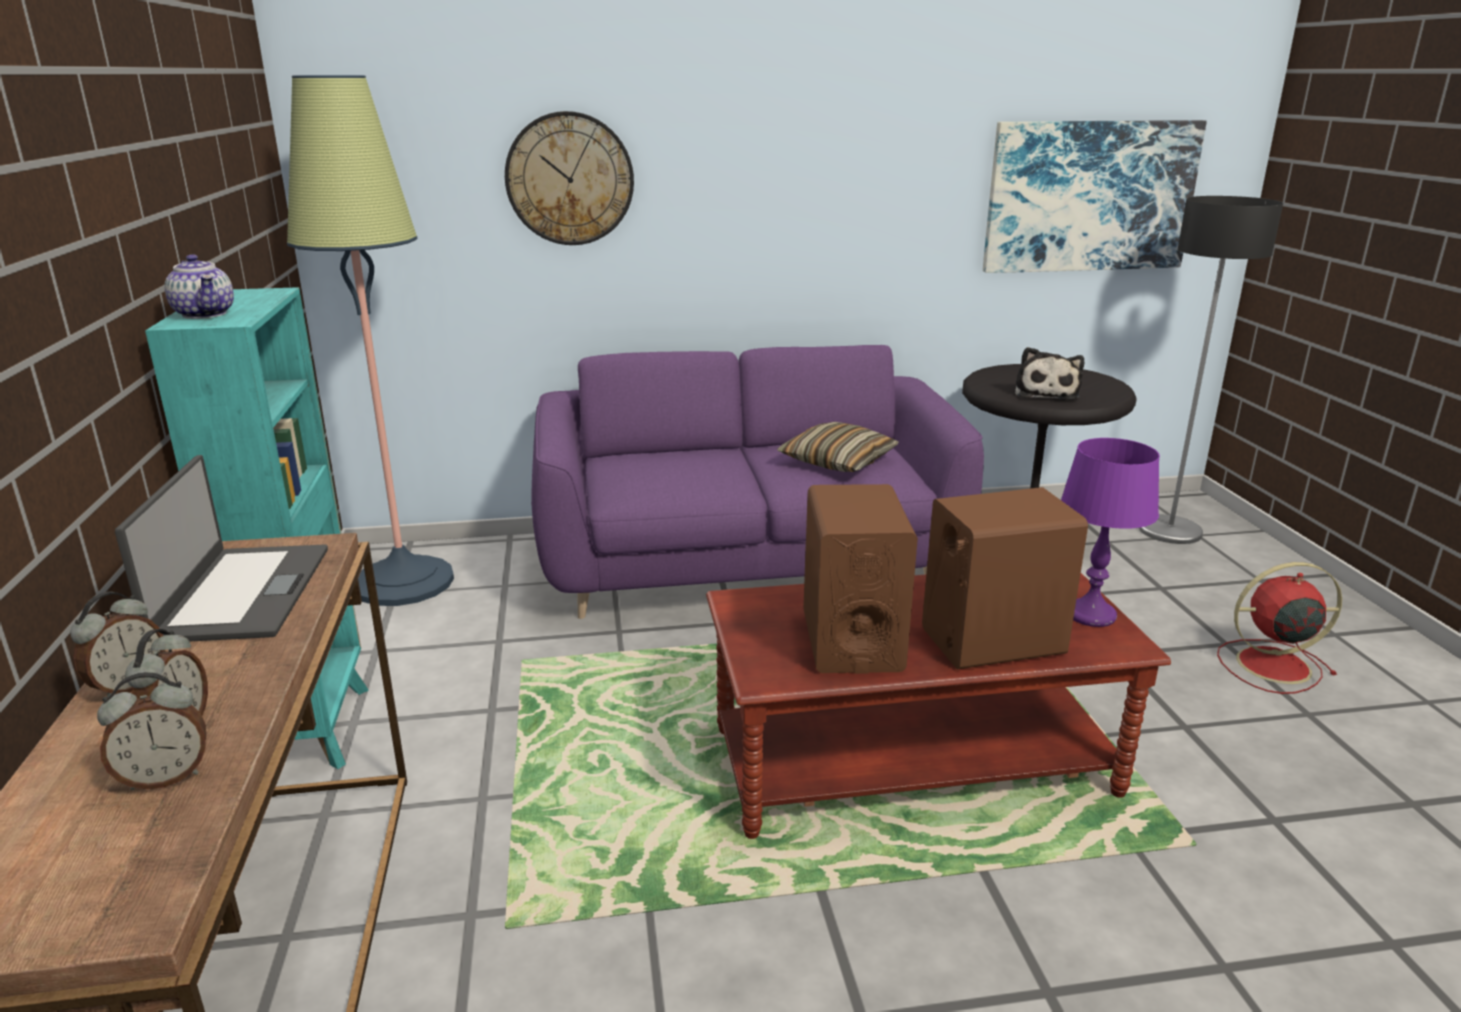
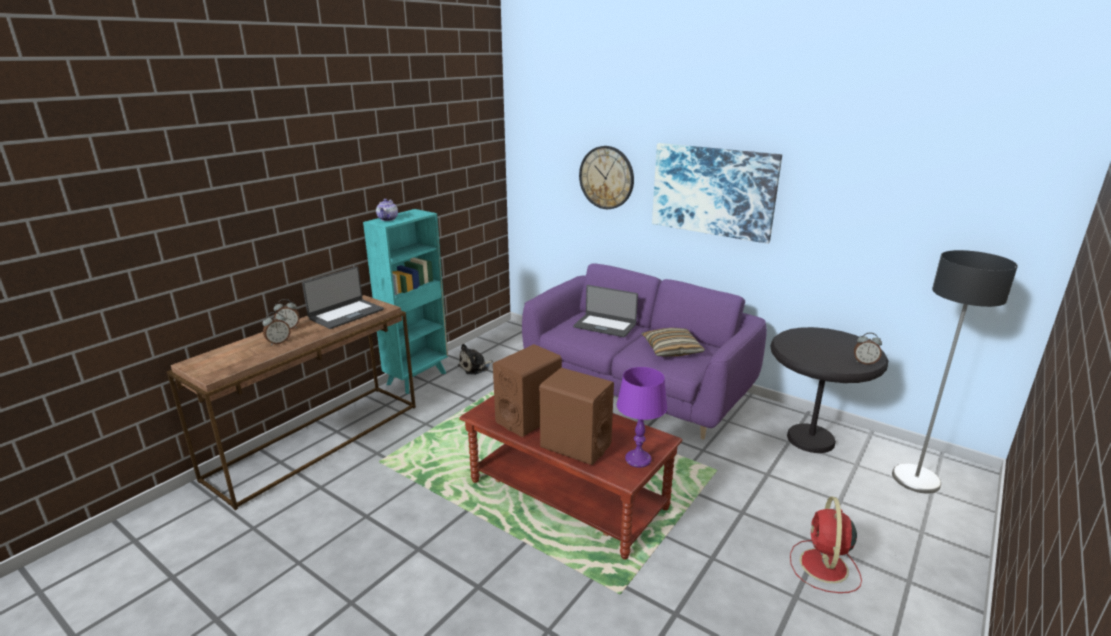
camera: 45 degrees right, 0 degrees up
(165, 777) = (259, 352): alarm clock -> alarm clock (865, 362)
(403, 582) = (507, 341): floor lamp -> none
(684, 462) = (605, 325): none -> laptop
(1046, 393) = (814, 352): plush toy -> plush toy (475, 367)
(1090, 196) = (909, 234): picture -> picture (713, 191)
(1270, 665) = (824, 567): red fan -> red fan turned 120 degrees counterclockwise

